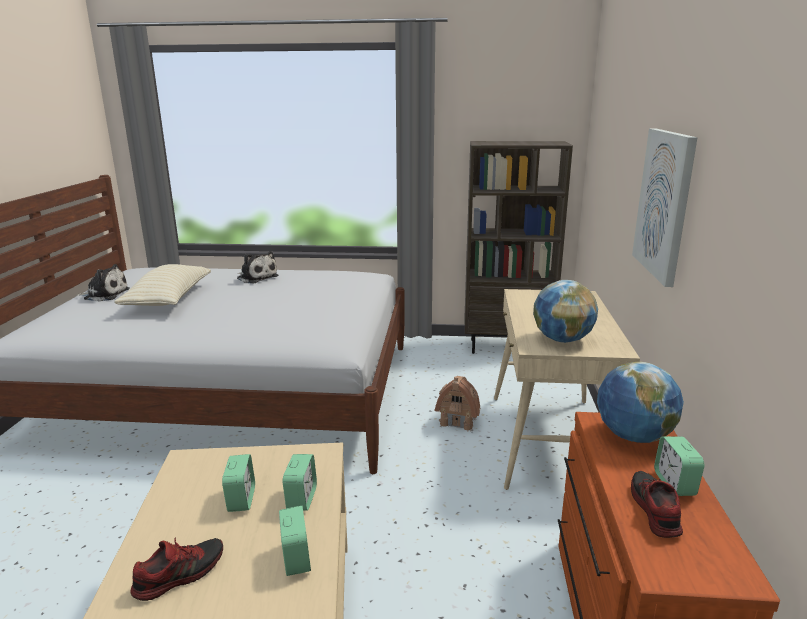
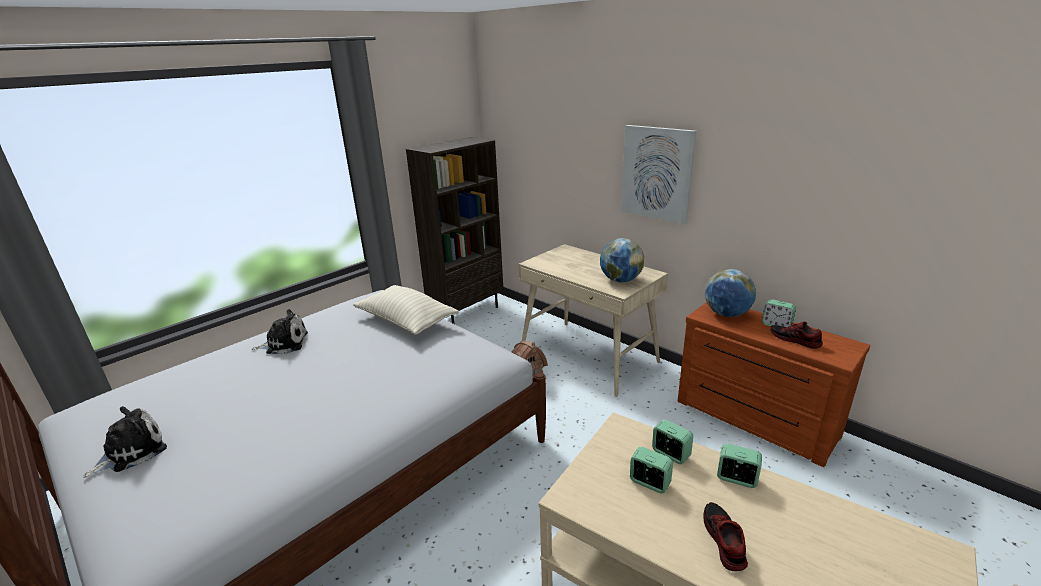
camera: 50 degrees left, 5 degrees up
(168, 300) = (248, 408): beige pillow -> beige pillow (406, 321)

